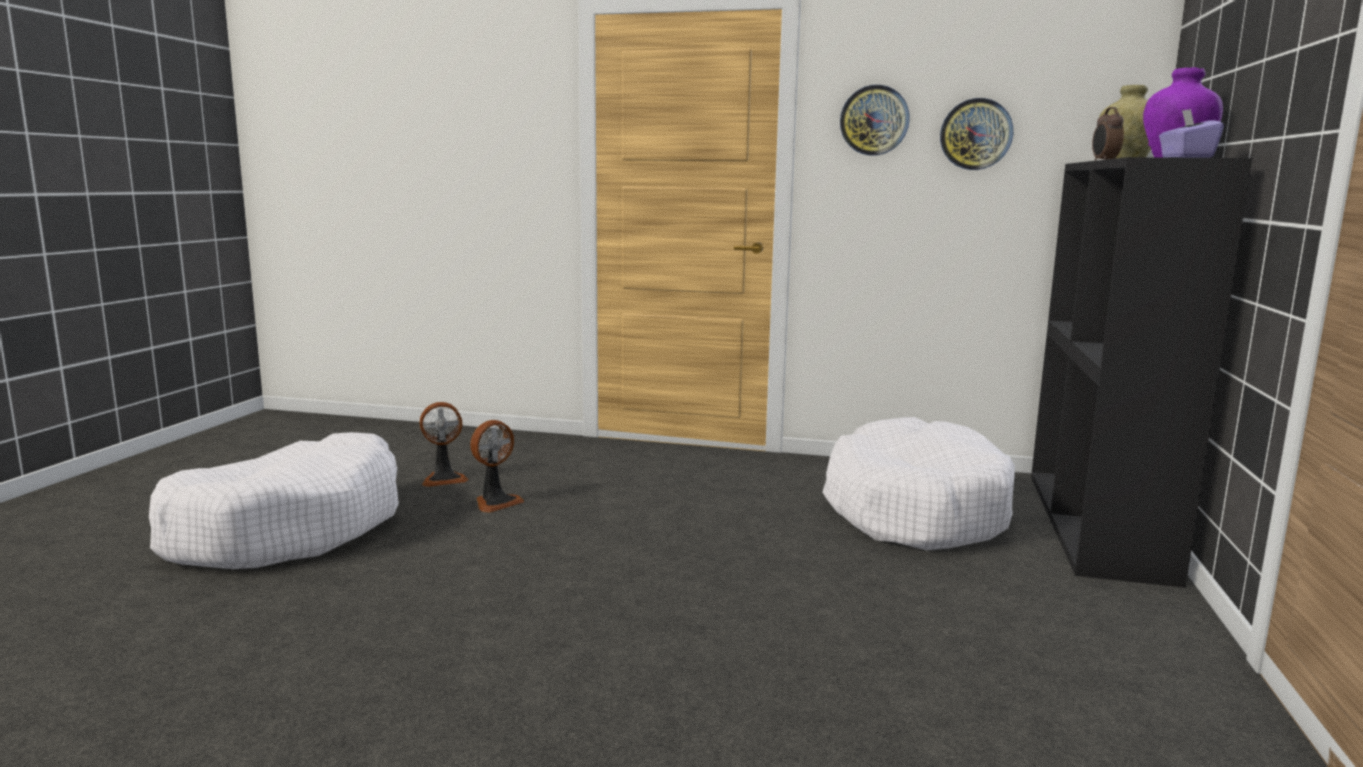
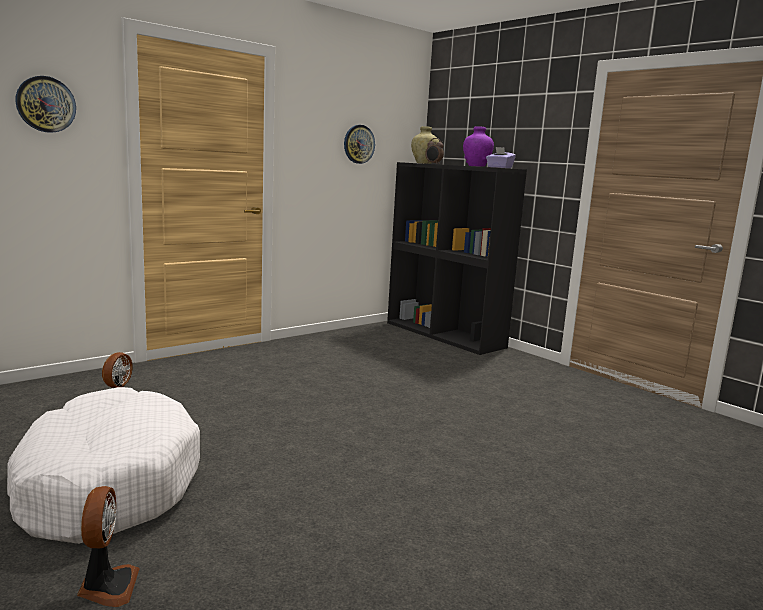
camera: 55 degrees left, 0 degrees up
(495, 502) = (199, 414): fan -> fan (107, 587)
(874, 120) = (314, 132): wall clock -> wall clock (46, 104)
(914, 510) = (384, 348): white dog bed -> none

